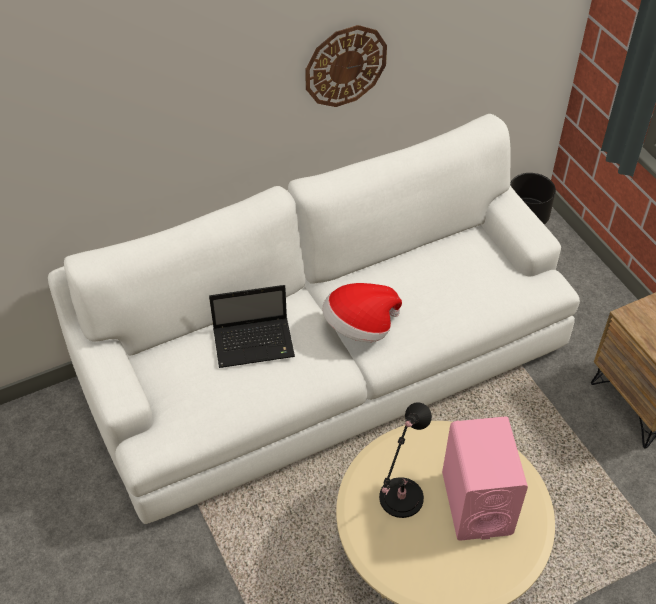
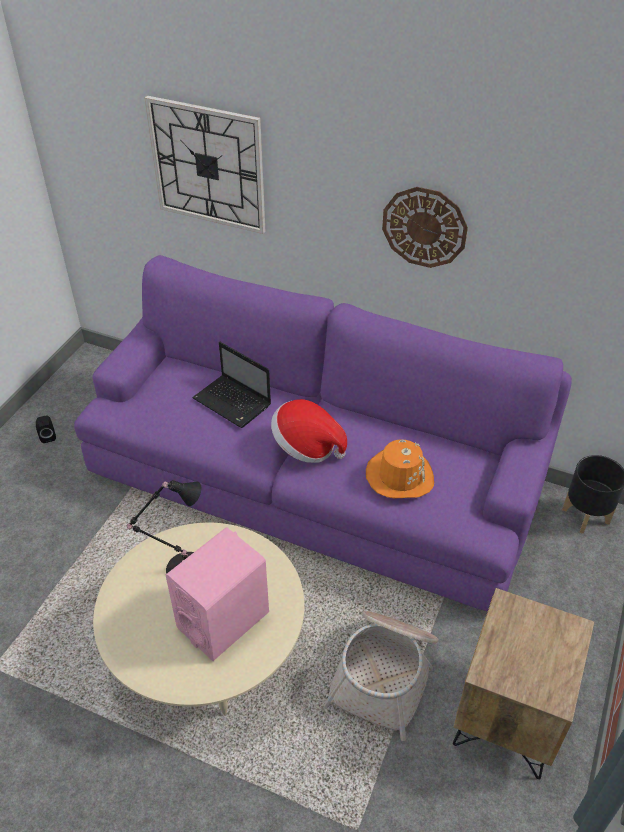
camera: 50 degrees right, 5 degrees down
(49, 536) = (48, 436): none -> black speaker
(99, 126) = (208, 165): none -> wall clock
(327, 365) = (312, 480): white sofa -> purple sofa
(450, 292) = (399, 476): none -> orange hat
(556, 448) = (385, 674): none -> basket

